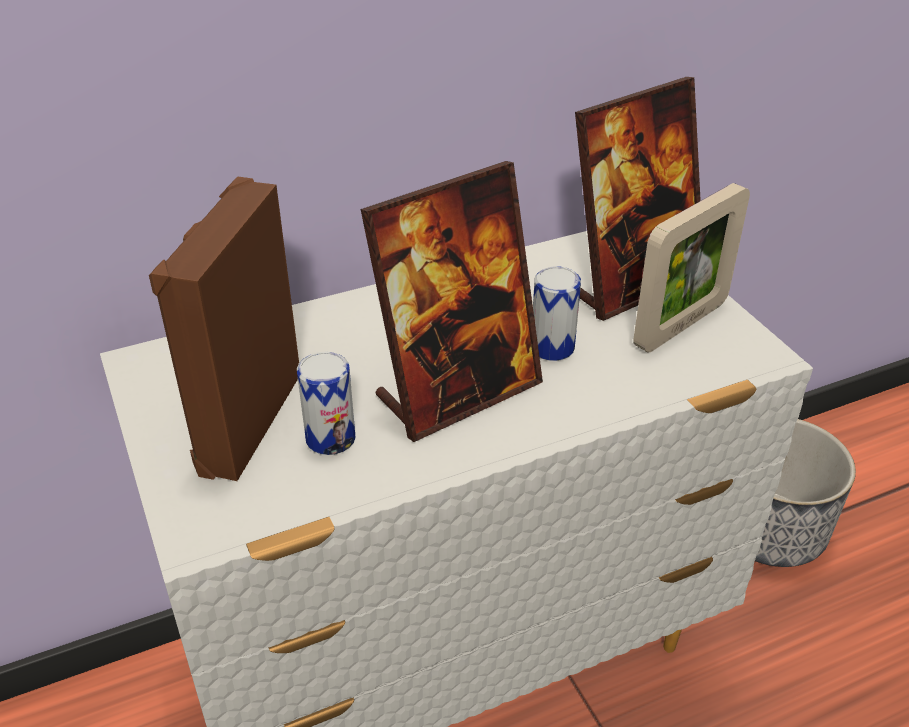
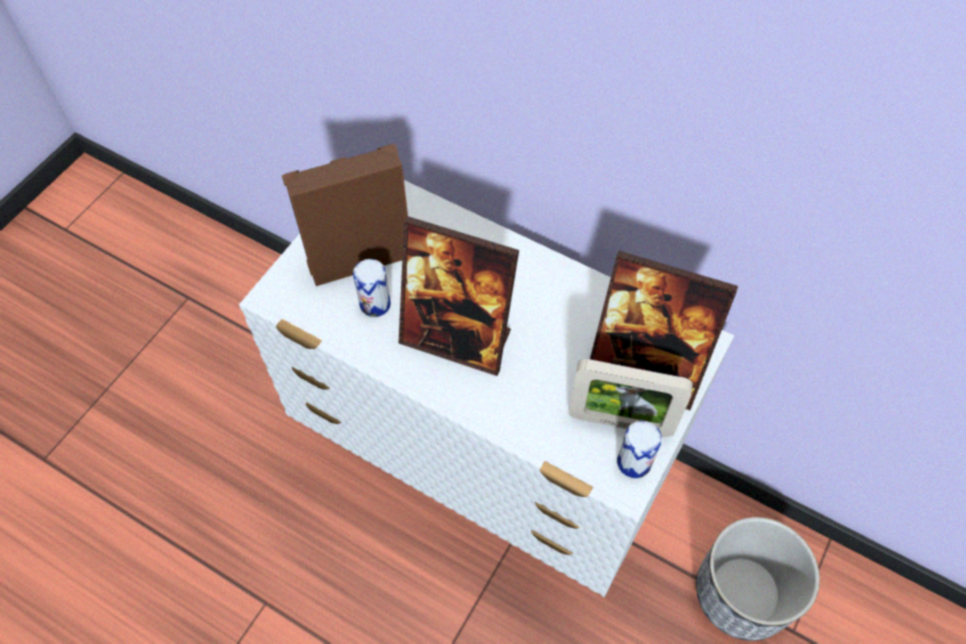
camera: 55 degrees right, 20 degrees up
(552, 347) = (536, 363): can -> can (634, 462)

